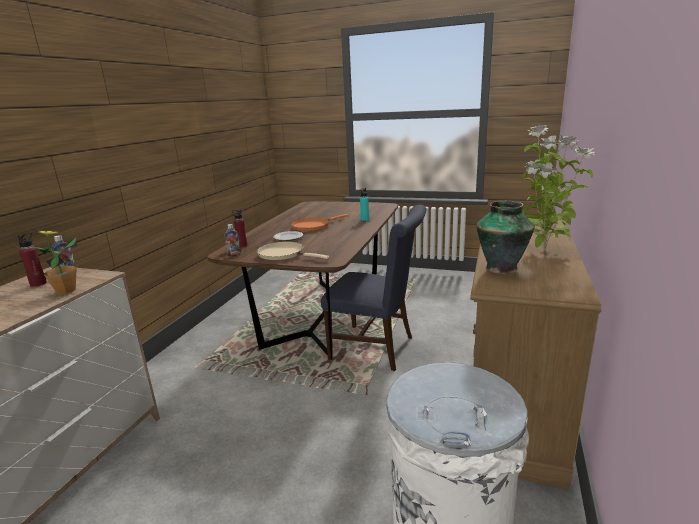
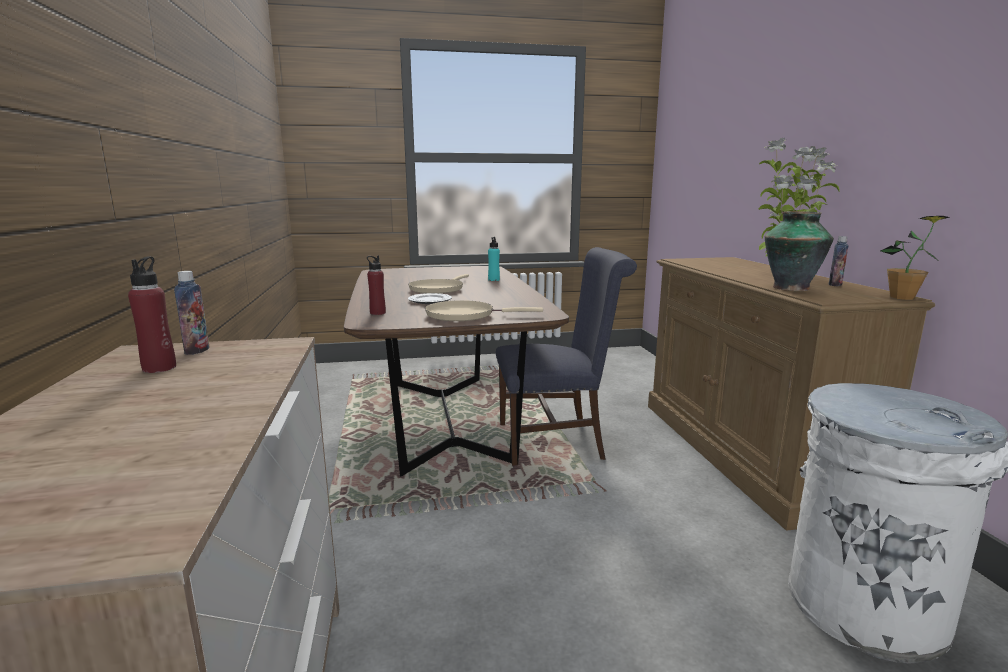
camera: 30 degrees left, 5 degrees down
(66, 291) = (258, 367): potted plant -> potted plant (902, 297)
(234, 255) = (390, 322): bottle -> bottle (835, 285)
(312, 226) = (438, 289): orange frying pan -> beige frying pan

